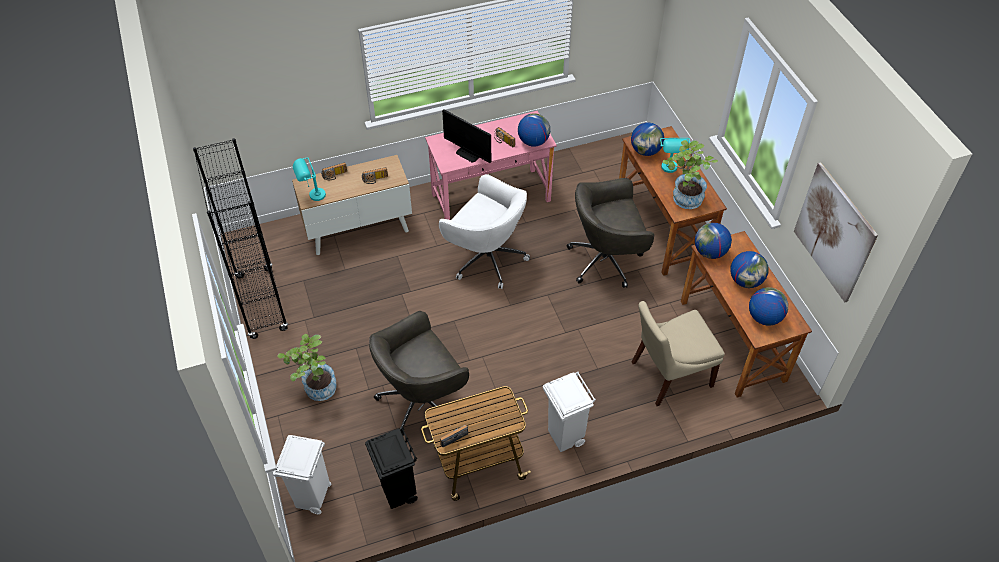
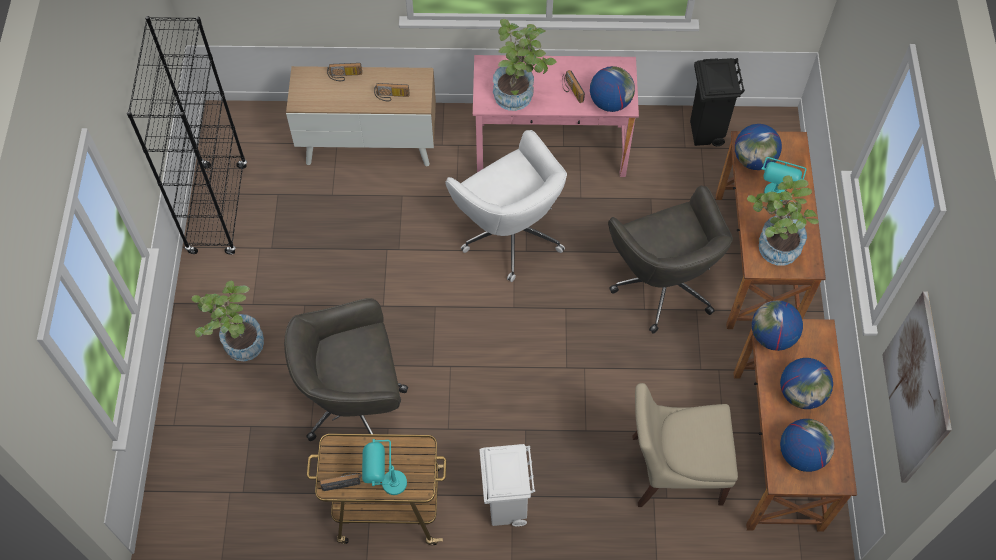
camera: 20 degrees right, 10 degrees up
(312, 197) = (306, 98): turquoise table lamp -> turquoise table lamp (385, 484)
(312, 498) = (182, 482): white trash can -> none
(399, 493) = (281, 510): black trash can -> black trash can (705, 133)
(468, 153) = (519, 96): monitor -> potted plant
(606, 260) = (662, 283): grey office chair -> grey office chair turned 120 degrees counterclockwise

